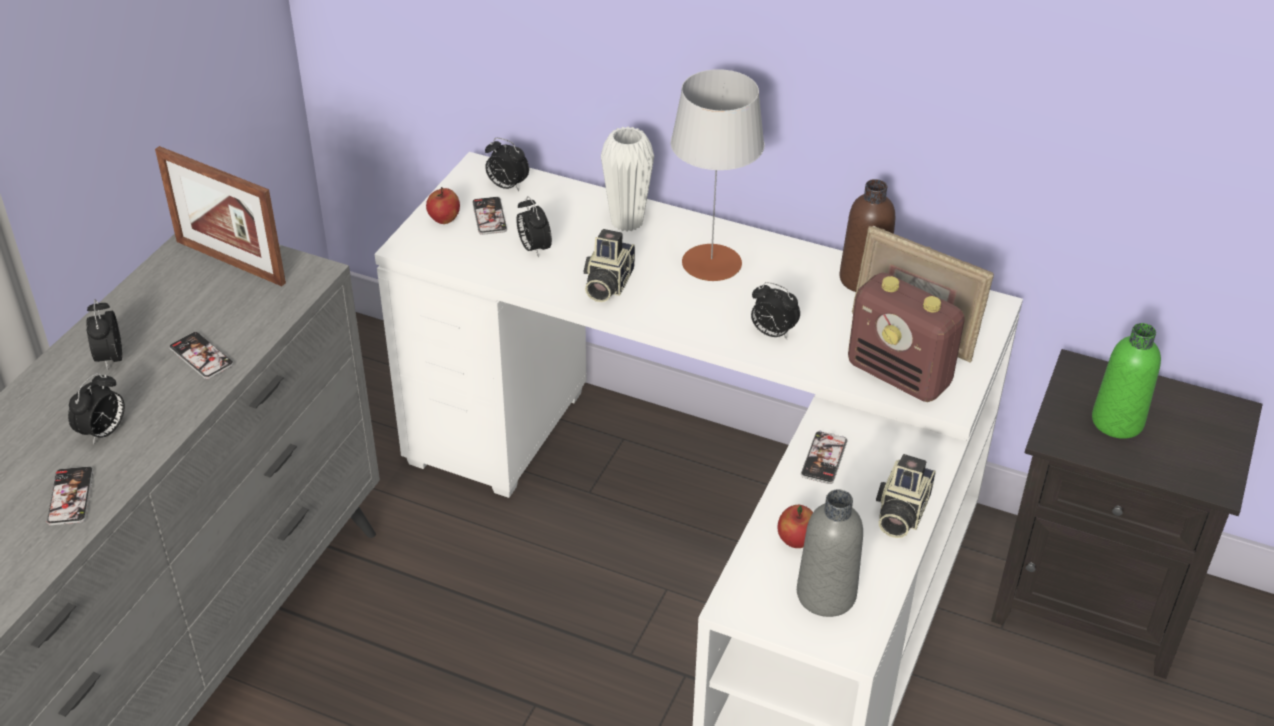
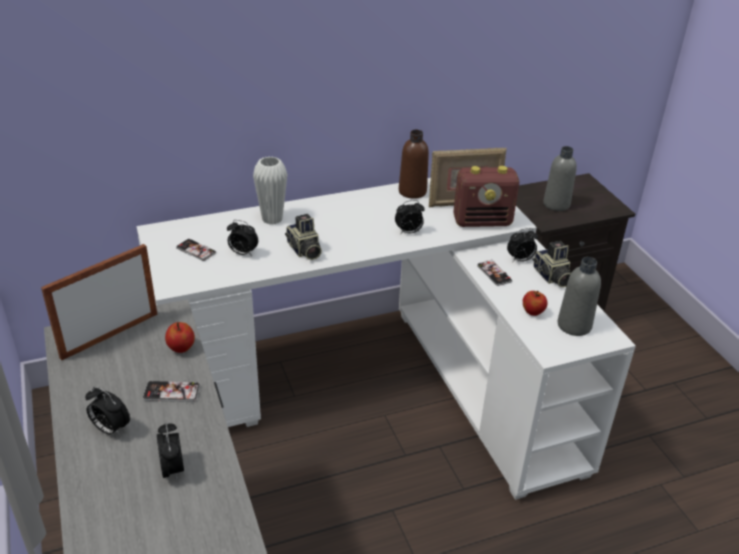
camera: 45 degrees left, 5 degrees down
(71, 497) = (208, 517): phone -> none
(230, 262) = (110, 335): picture frame -> picture frame turned 150 degrees clockwise
(444, 219) = (172, 264): apple -> apple (181, 348)
(506, 186) = (184, 232): alarm clock -> alarm clock (520, 260)
(711, 262) = (338, 217): grey table lamp -> none
(1117, 421) = (556, 204): green bottle -> grey bottle

